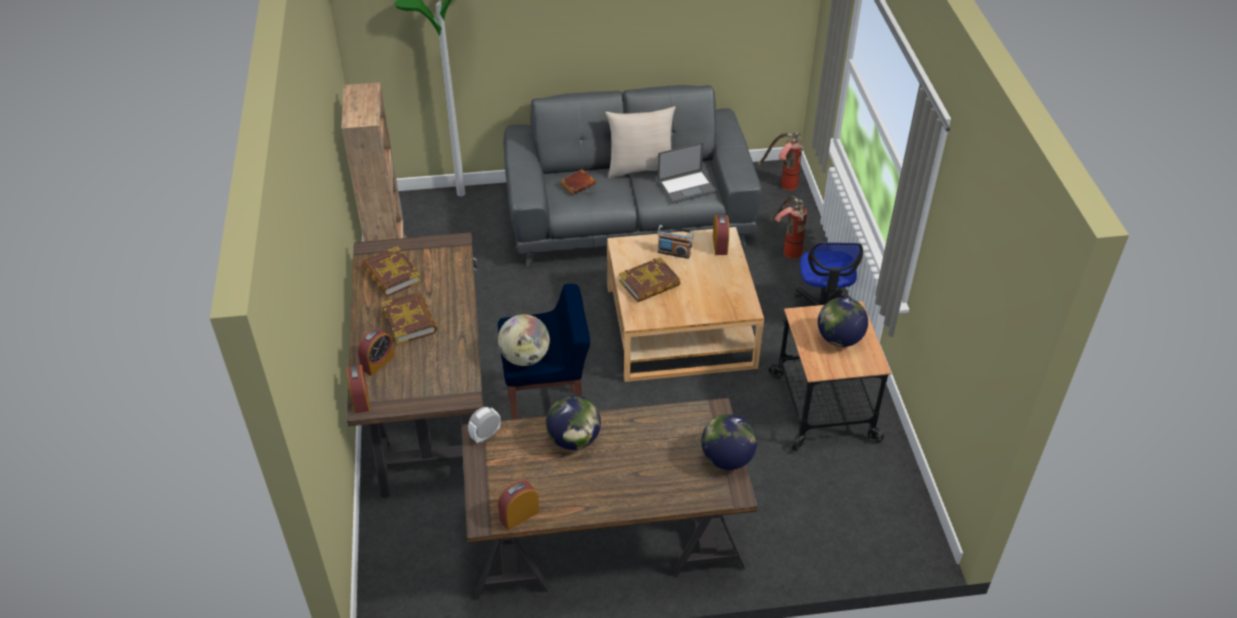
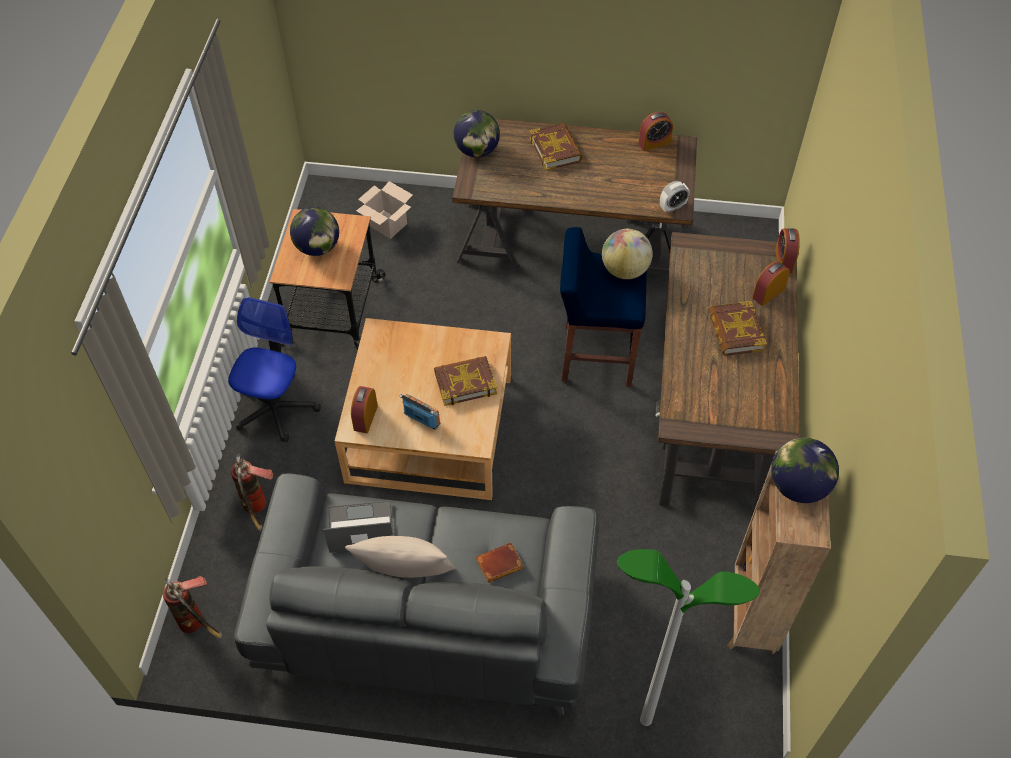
camera: 165 degrees left, 10 degrees up
(392, 275) = (754, 394): book -> book (555, 149)
(574, 439) = (597, 189): globe -> globe (798, 487)
(826, 515) = (386, 224): none -> cardboard box

